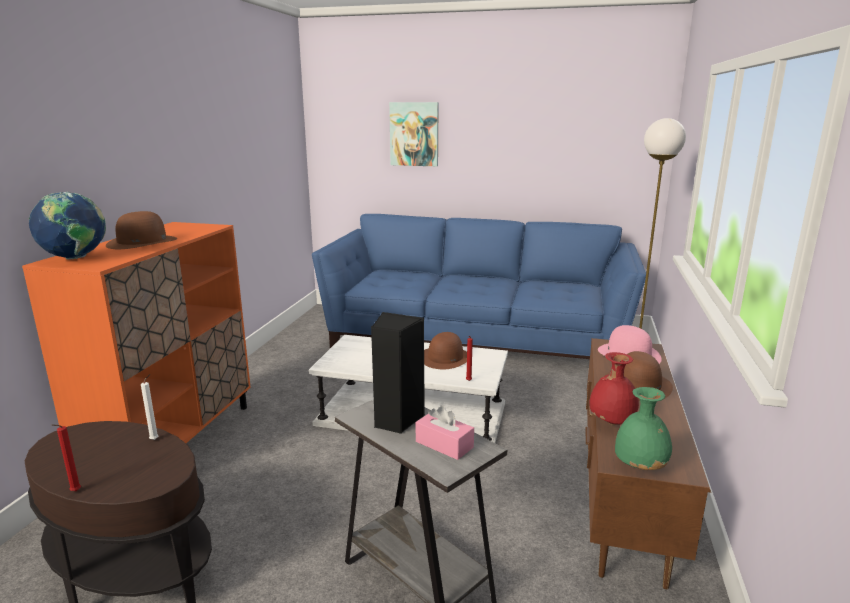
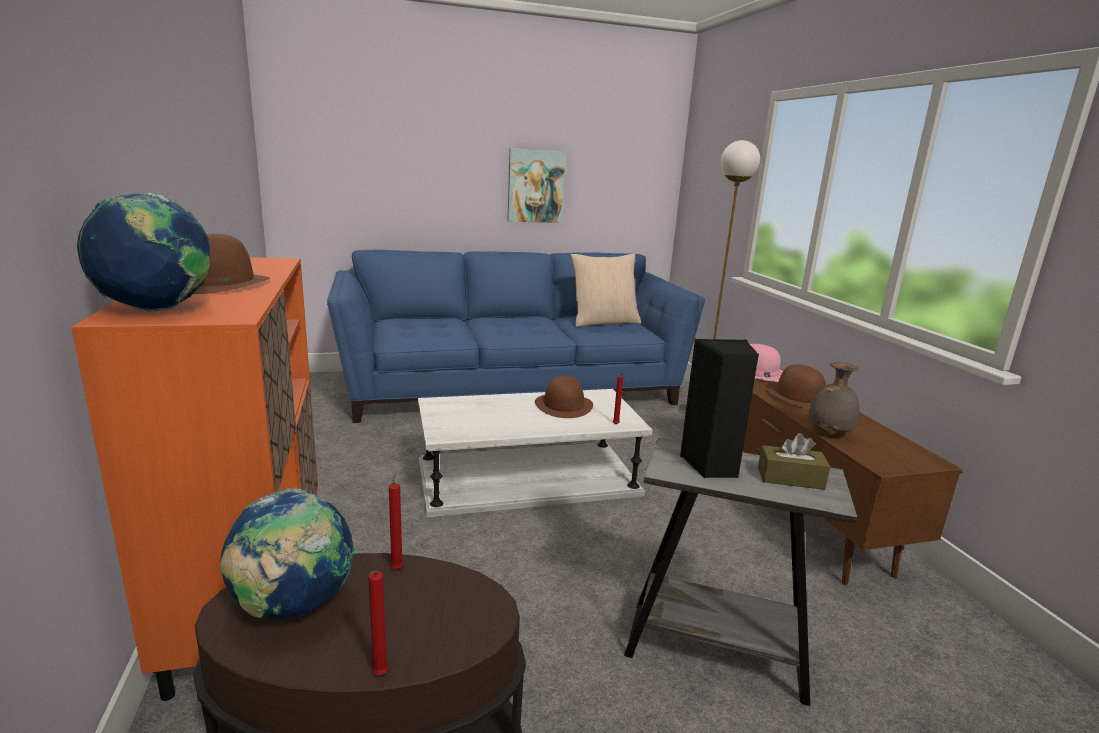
camera: 30 degrees left, 0 degrees up
(83, 445) = (293, 608): none -> globe
(155, 439) = (397, 568): white candle -> red candle
(414, 134) = (413, 151): picture -> picture (535, 186)
(444, 444) = (790, 478): pink tissue box -> brown tissue box
(558, 289) = (603, 322): none -> beige pillow
(611, 422) = (828, 432): red vase -> grey vase
(641, 466) = (901, 464): green vase -> none

